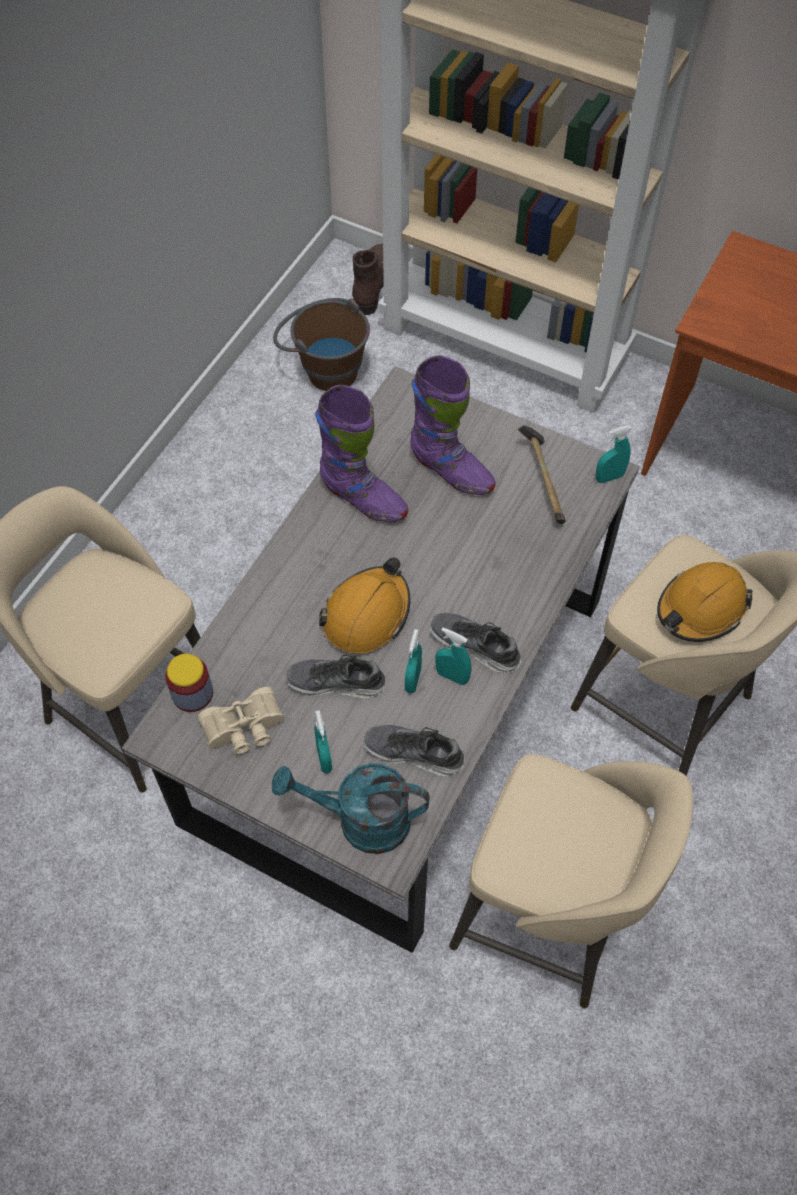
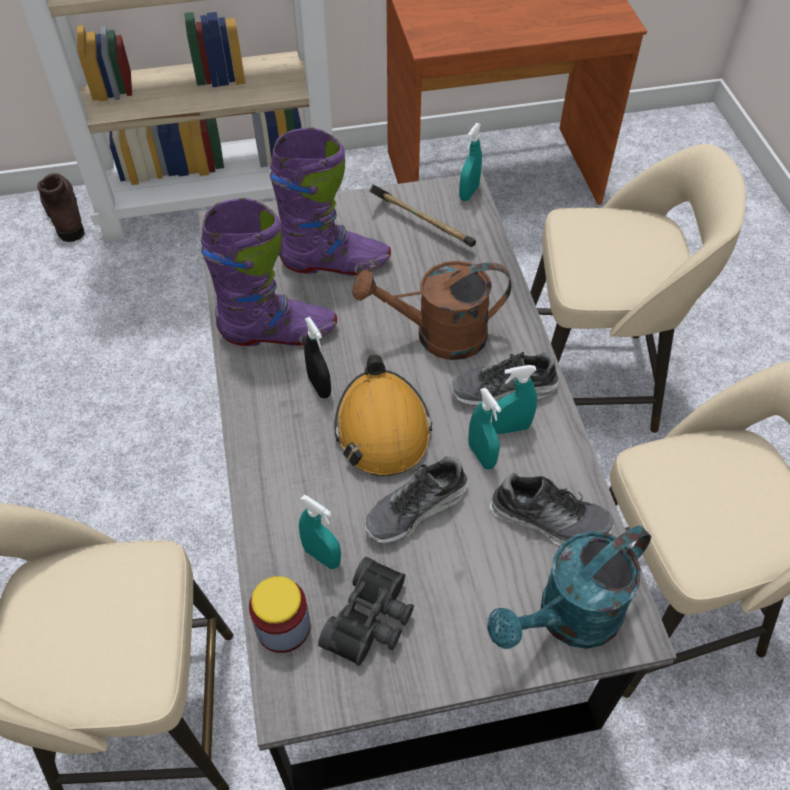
camera: 40 degrees left, 5 degrees down
(245, 730) = (373, 620): beige binoculars -> black binoculars
(324, 367) = (76, 300): brown bucket -> none
(324, 759) = (476, 587): turquoise spray bottle -> turquoise spray bottle (322, 556)
(354, 556) = (319, 386): none -> black spray bottle
(414, 753) = (549, 519): shoe -> shoe turned 135 degrees counterclockwise
(469, 575) = (438, 336): none -> brown watering can
(700, 608) = (625, 251): orange hard hat -> none

